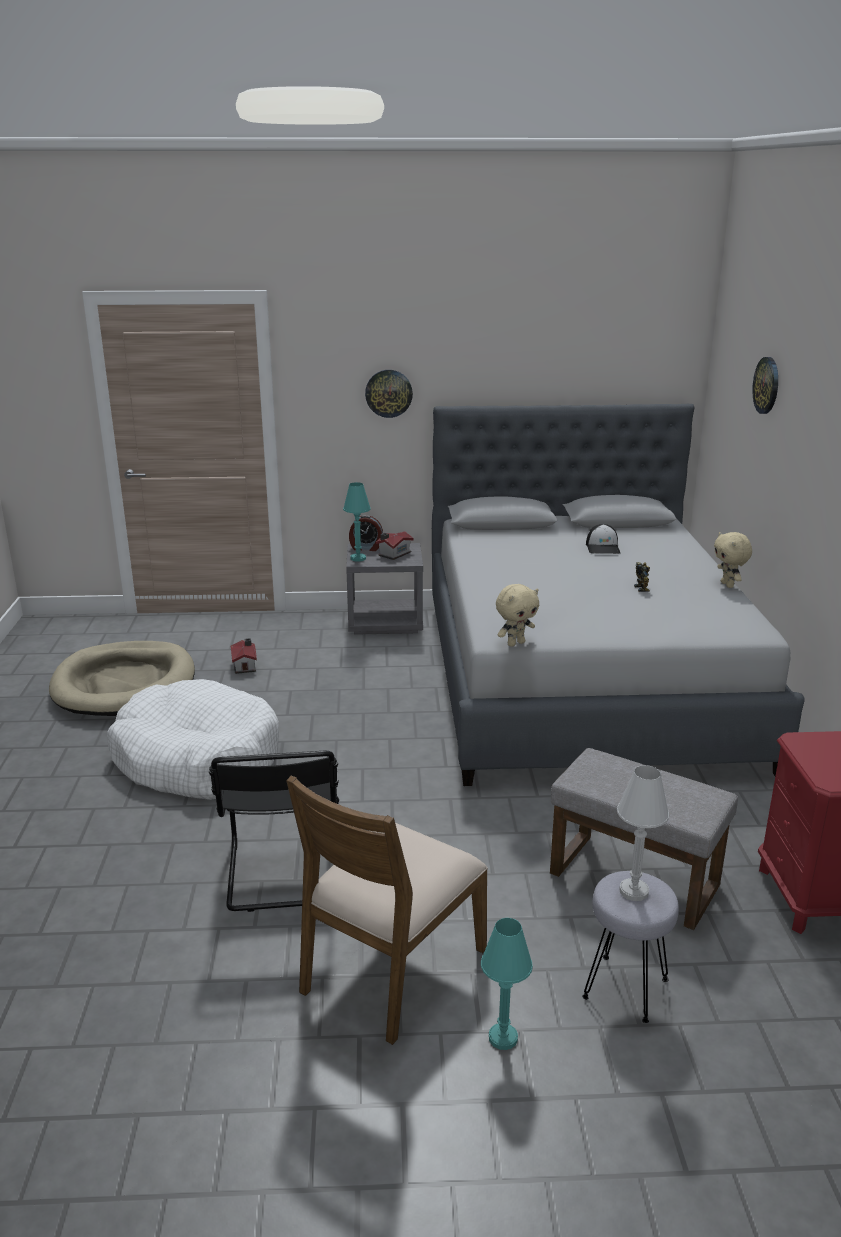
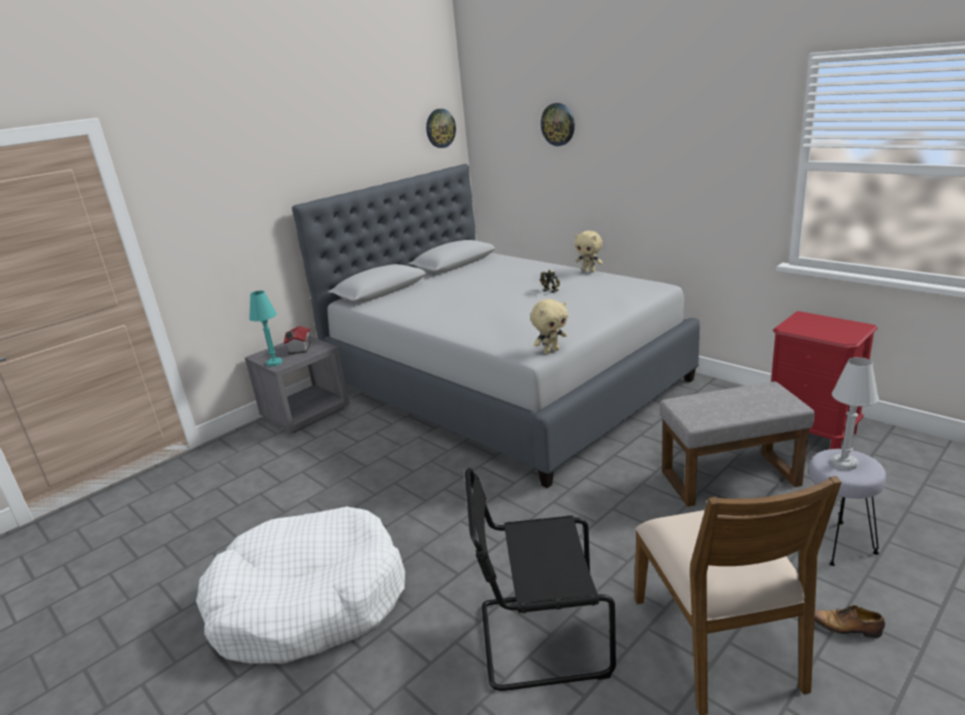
camera: 40 degrees left, 0 degrees up
(125, 684) = (122, 587): beige dog bed -> none
(245, 665) = (231, 503): toy house -> none
(284, 875) = (537, 638): black chair -> black chair turned 135 degrees clockwise
(366, 548) = (267, 353): alarm clock -> none
(388, 393) = (247, 203): wall clock -> wall clock (440, 128)
(503, 1038) = (846, 627): turquoise table lamp -> shoe
(515, 643) = (551, 351): beige plush toy -> beige plush toy turned 45 degrees clockwise
(603, 548) = (478, 279): cap -> none

